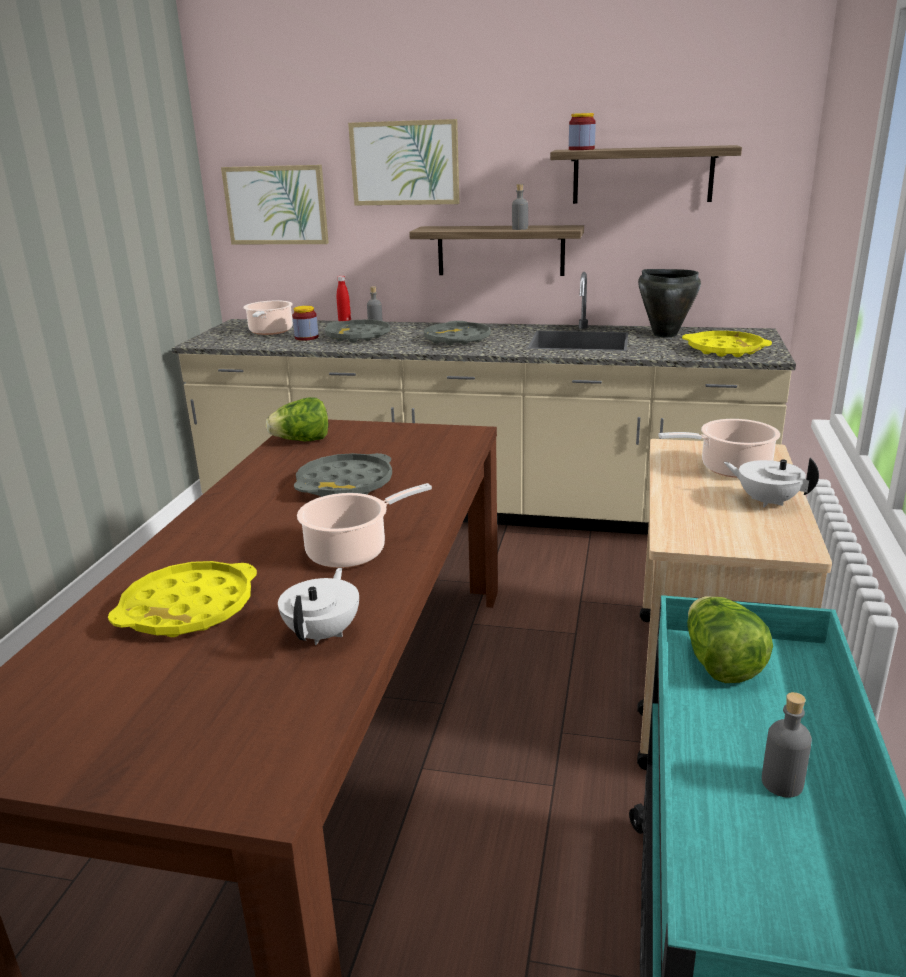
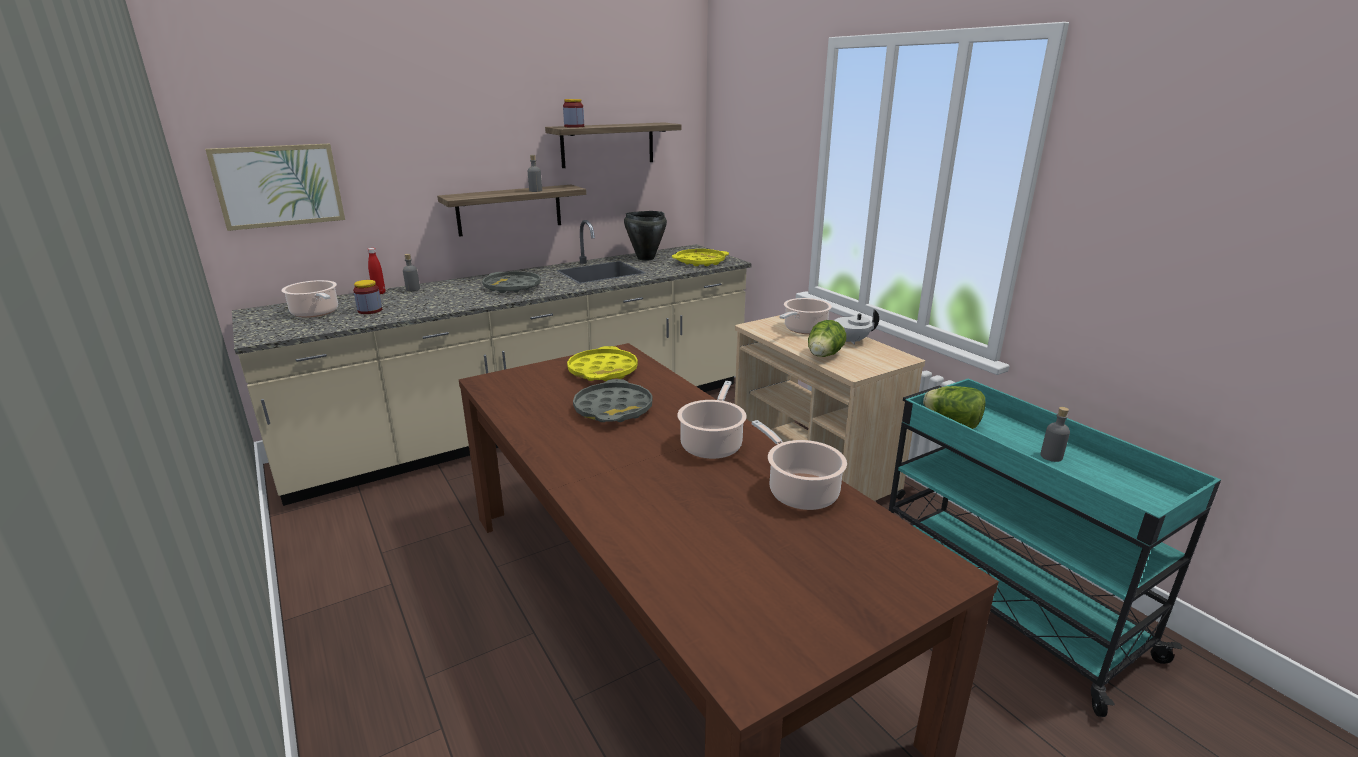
camera: 45 degrees left, 0 degrees up
(188, 608) = (694, 521): yellow tray -> yellow tray (603, 371)
(302, 441) = (509, 392): lettuce -> lettuce (823, 356)
(324, 633) = (800, 491): white teapot -> cooking pot
(358, 336) = (419, 300): grey tray -> none
(405, 163) = (417, 140): picture -> none

